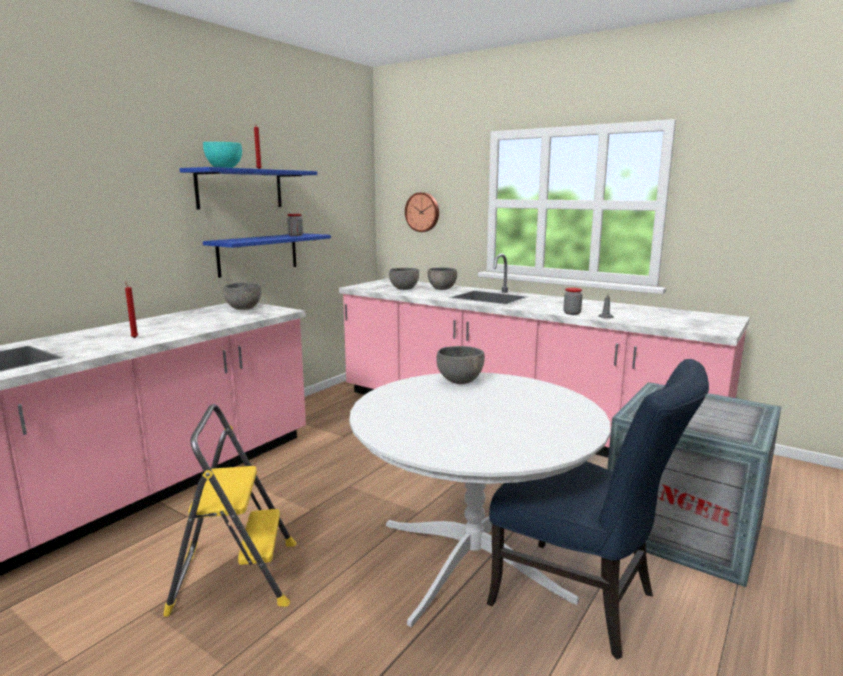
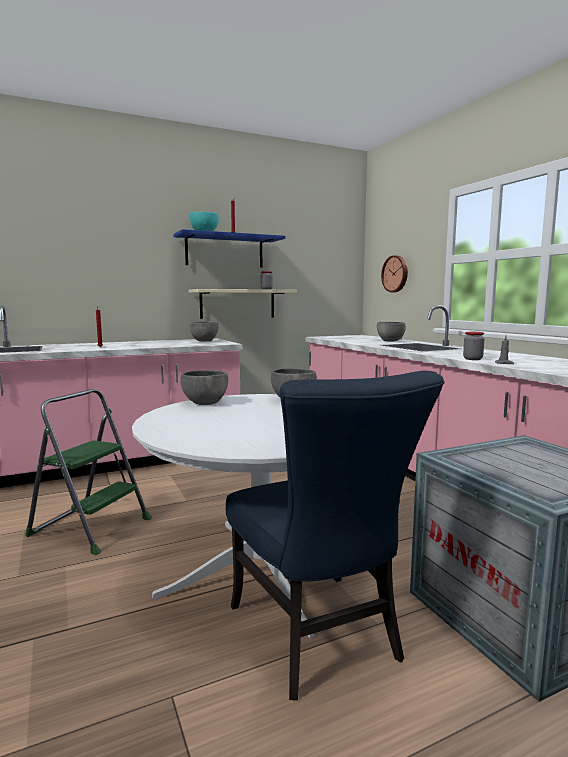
camera: 30 degrees right, 5 degrees down
(230, 576) = (87, 525): yellow step ladder -> green step ladder
(258, 254) = (237, 304): blue shelf -> beige shelf
(404, 289) = (356, 339): grey bowl -> grey bowl (206, 403)

